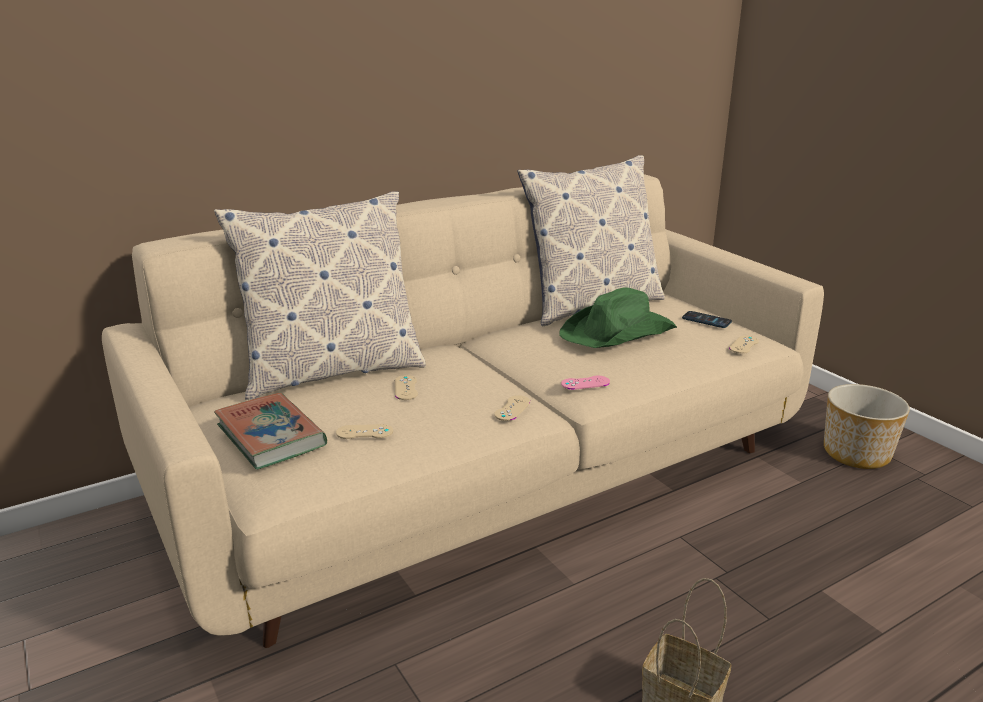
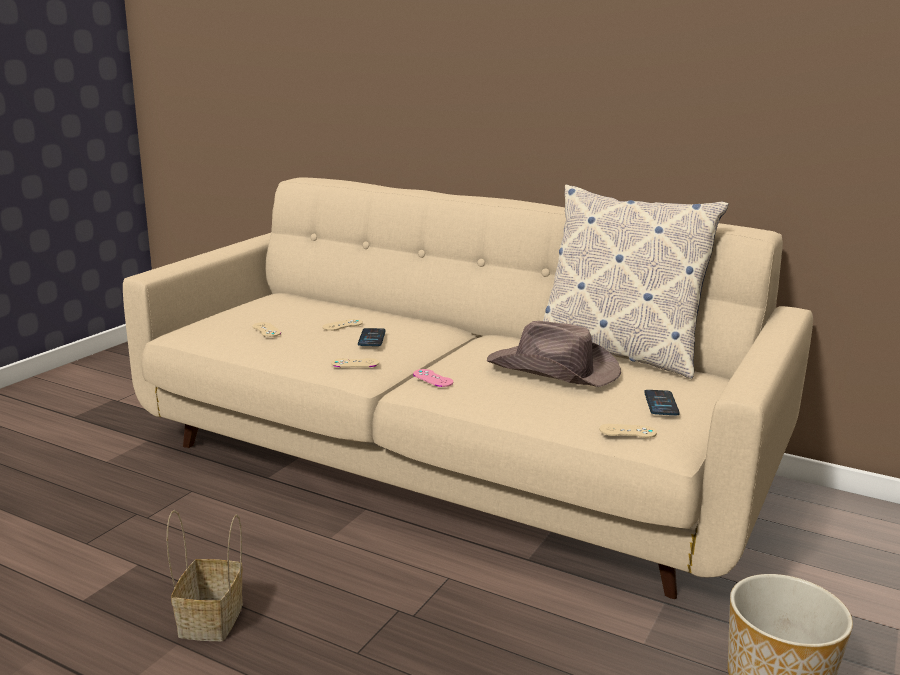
camera: 60 degrees right, 5 degrees down
(271, 436) = (239, 311): book -> none
(332, 371) = (351, 305): pillow -> none
(460, 383) = (372, 338): none -> phone
(619, 332) = (554, 370): green hat -> brown hat

